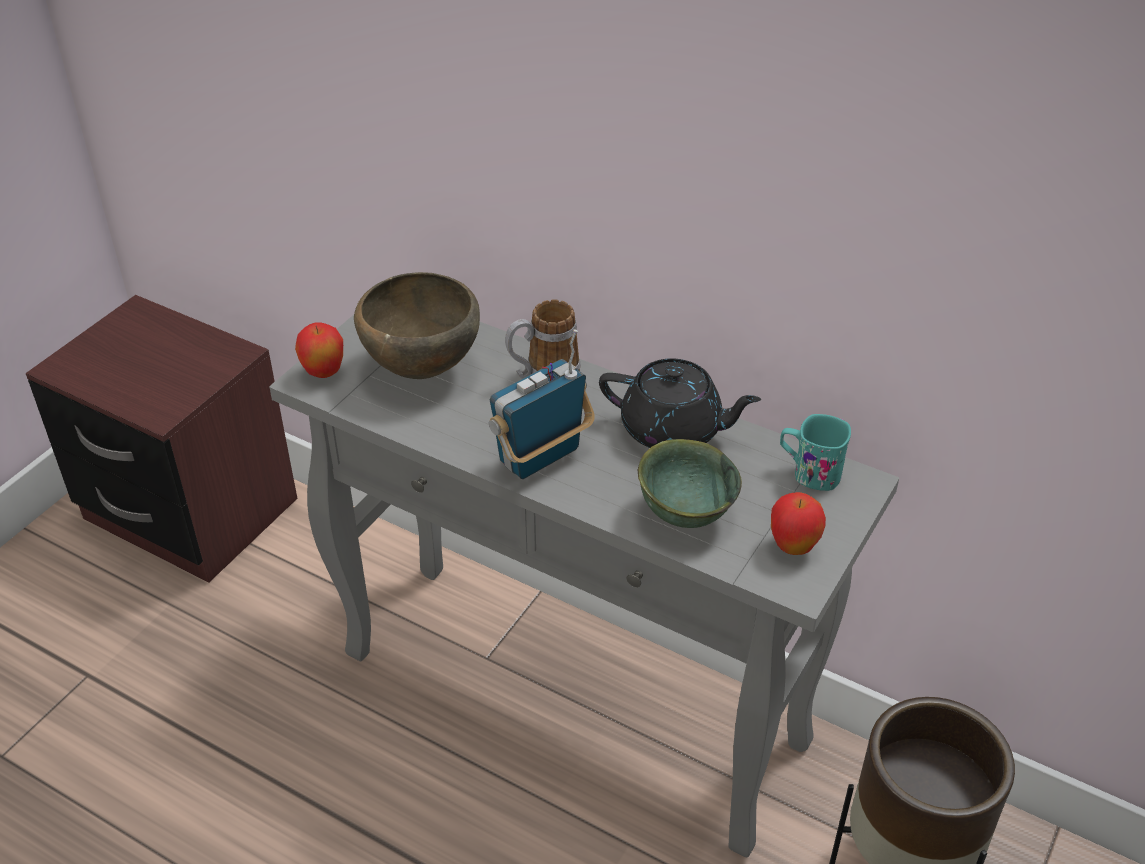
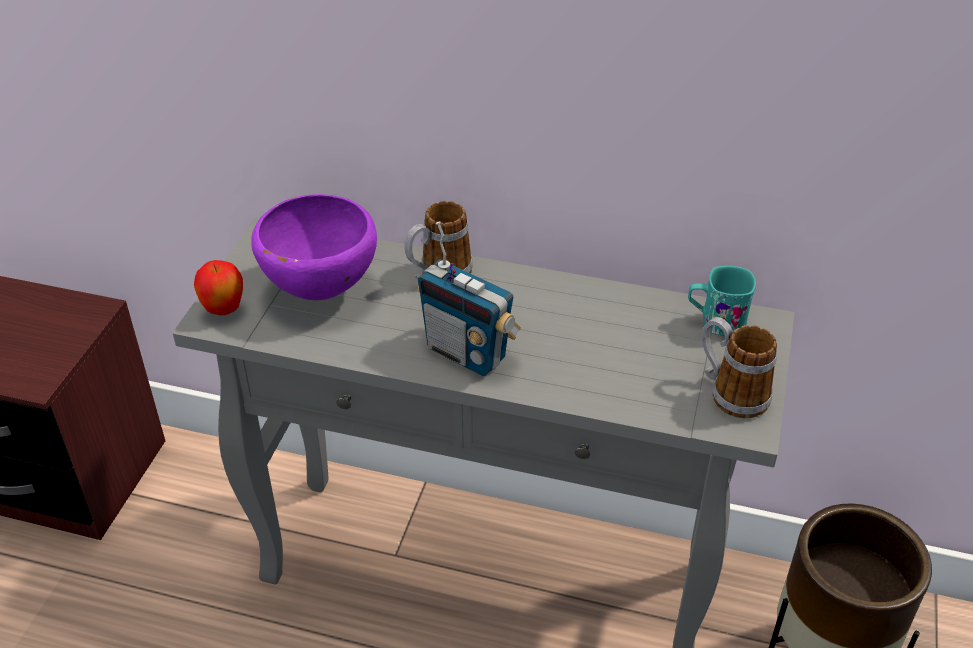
camera: 15 degrees left, 0 degrees up
(421, 370) = (320, 291): brown bowl -> purple bowl
(541, 457) = (467, 353): radio -> radio turned 90 degrees counterclockwise
(673, 430) = (579, 305): black teapot -> none
(685, 513) = (621, 380): green bowl -> none
(793, 547) = (730, 392): apple -> mug

